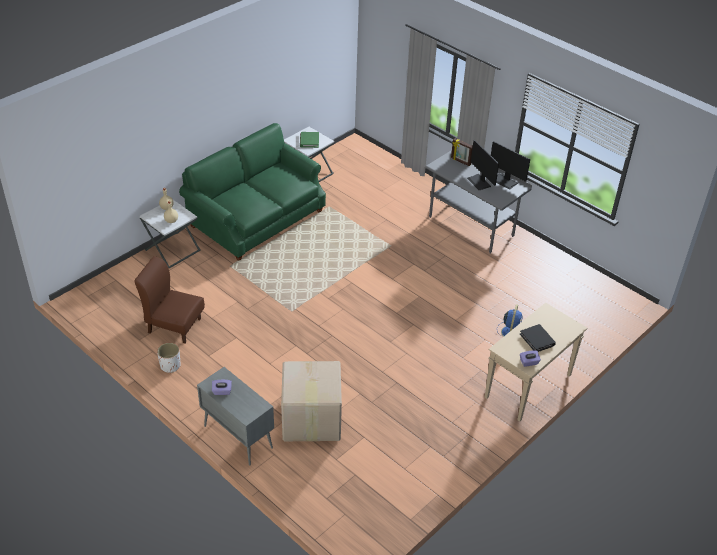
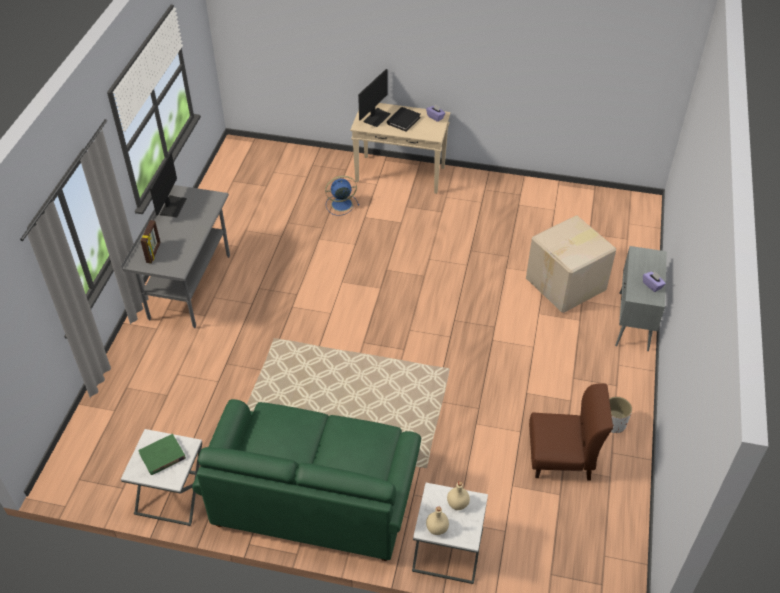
camera: 120 degrees left, 5 degrees up
(174, 325) = (561, 458): brown chair -> brown chair turned 75 degrees counterclockwise
(479, 182) = (188, 224): monitor -> monitor (376, 117)

